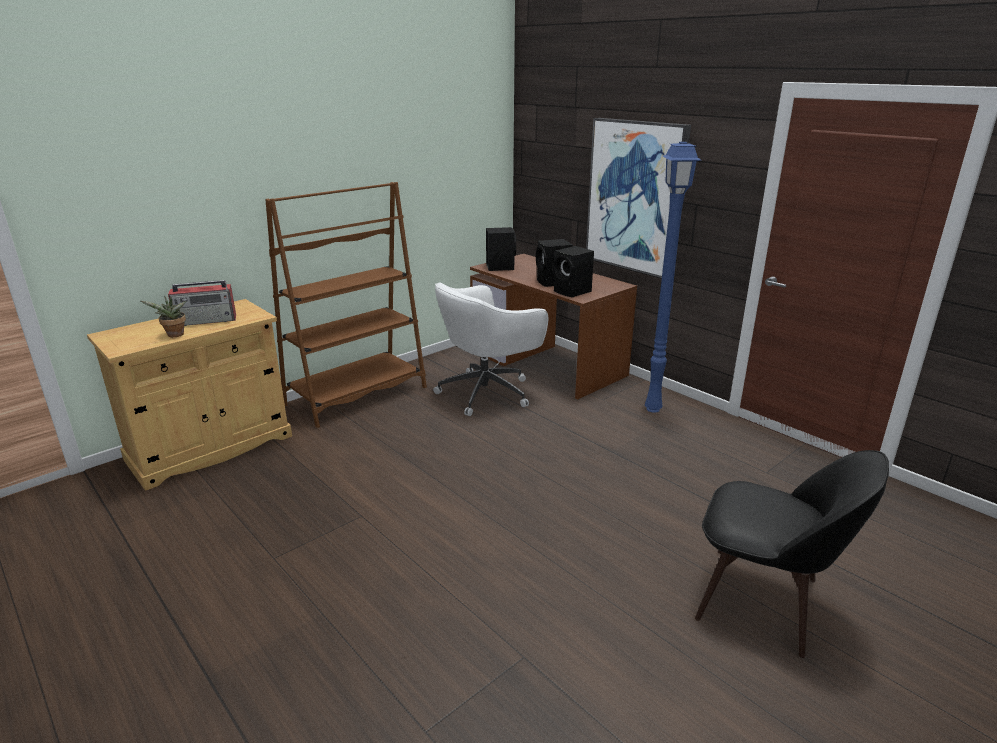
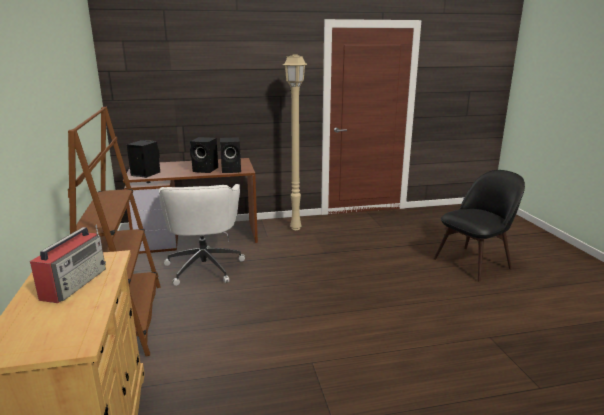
camera: 60 degrees left, 5 degrees down
(174, 335) = (90, 305): potted plant -> none
(636, 197) = (235, 99): picture -> none
(654, 409) = (296, 228): blue floor lamp -> beige floor lamp

